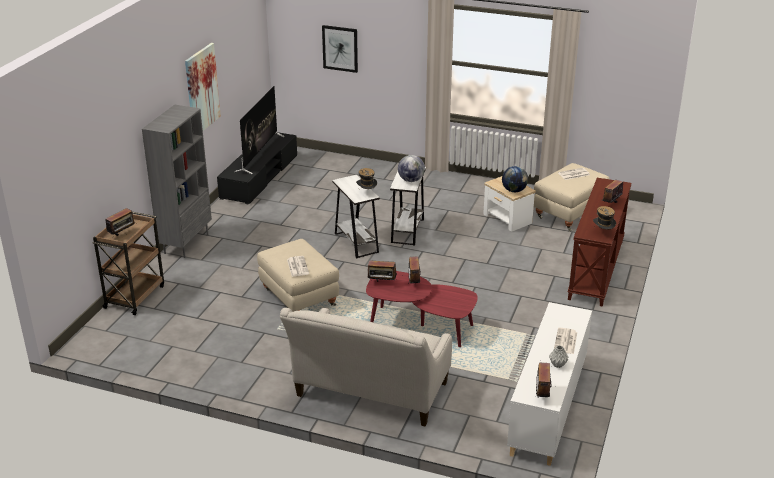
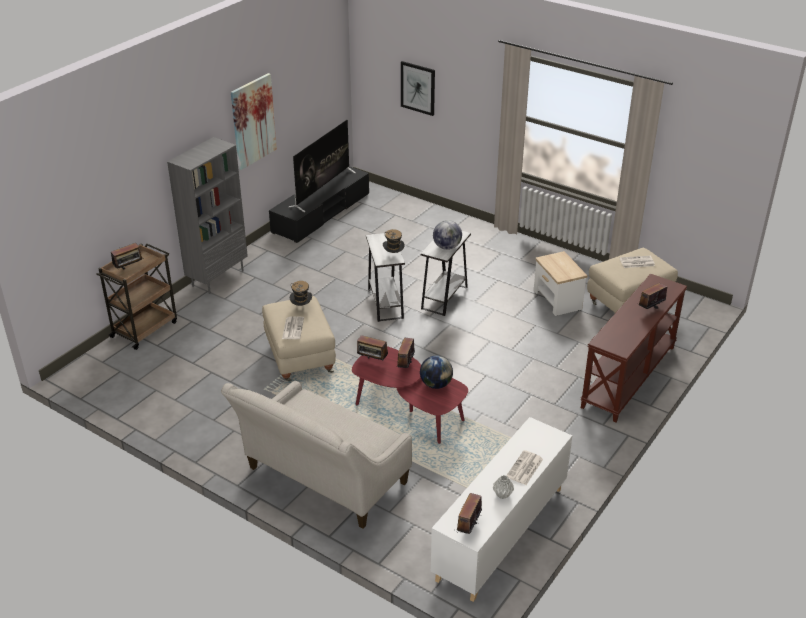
camera: 15 degrees right, 5 degrees up
(514, 190) = (563, 272): globe -> globe (436, 384)
(603, 233) = (623, 344): hat -> hat (301, 308)

